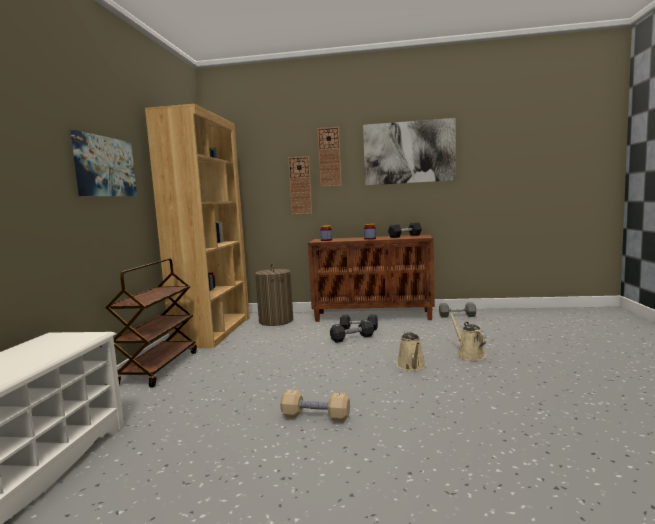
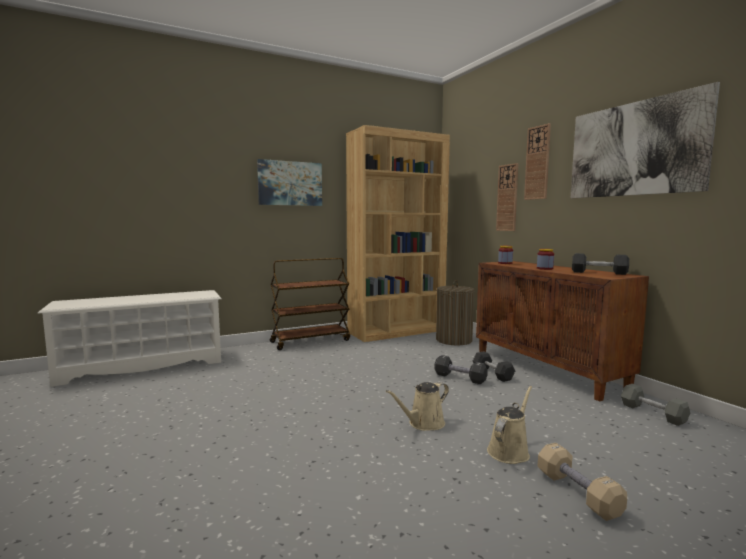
camera: 55 degrees right, 0 degrees up
(315, 417) = (269, 410): beige dumbbell -> beige dumbbell (577, 493)

